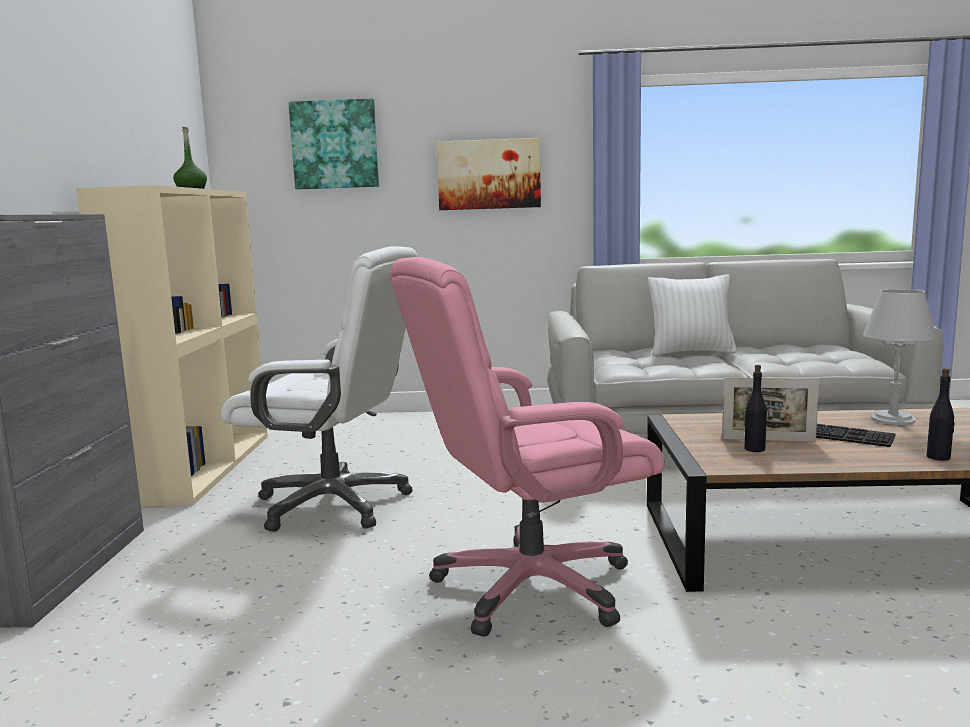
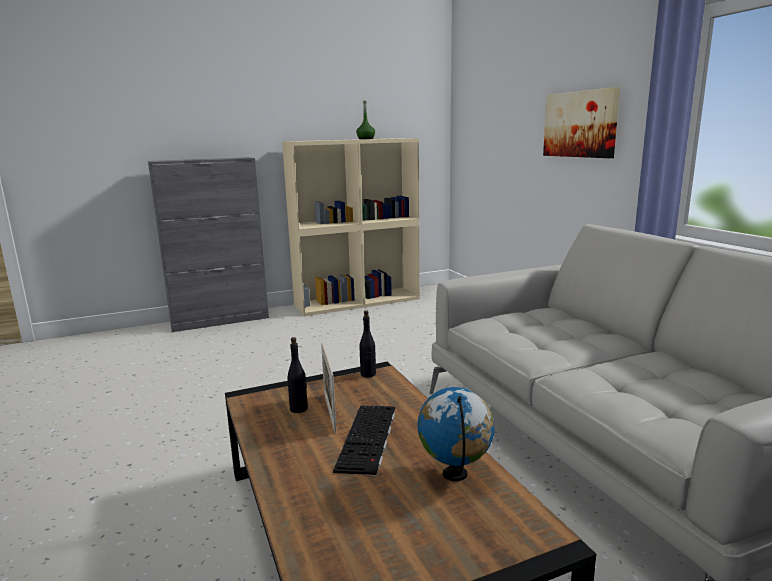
camera: 65 degrees right, 5 degrees up
(334, 504) = (324, 342): white office chair -> none
(335, 144) = (499, 99): picture -> none
(530, 588) = (227, 420): pink office chair -> none
(691, 352) = (596, 339): white pillow -> none
(892, 419) = (455, 474): grey table lamp -> globe
(938, 457) = (304, 501): black bottle -> black bottle (368, 374)

